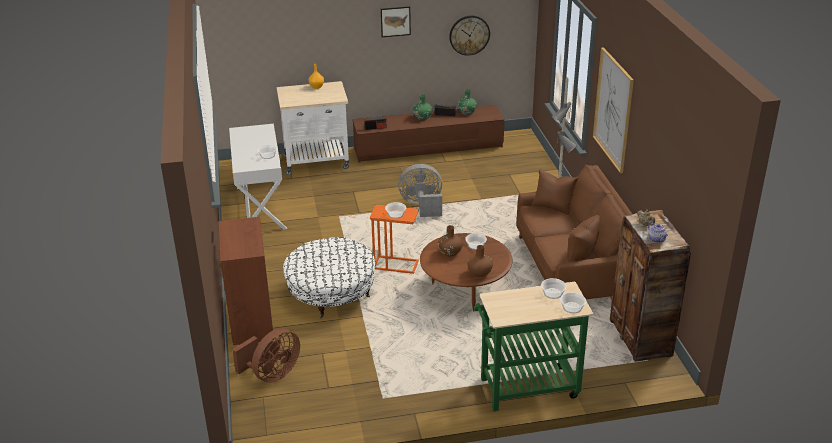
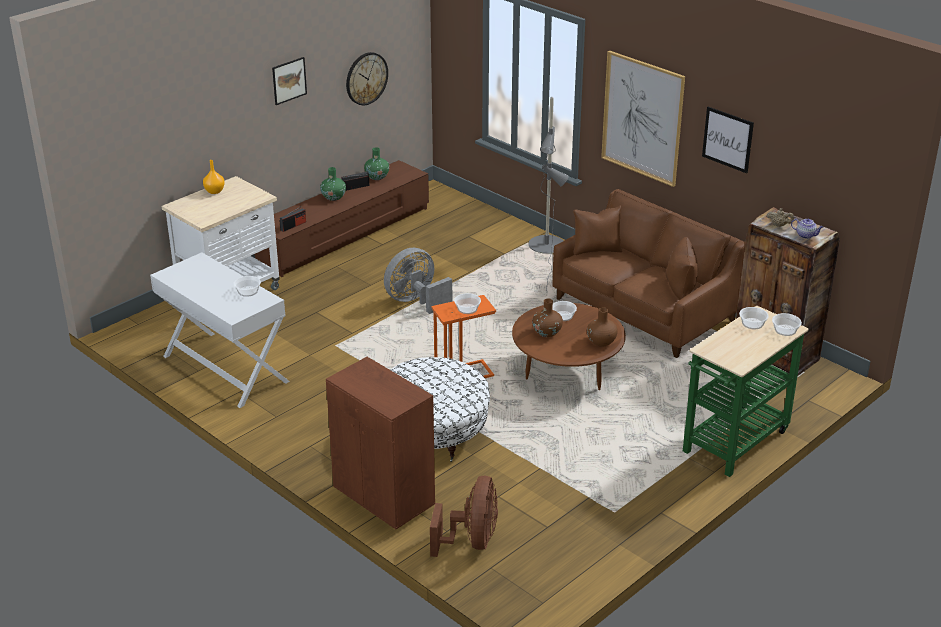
camera: 35 degrees left, 0 degrees up
(648, 142) = (727, 139): none -> picture

